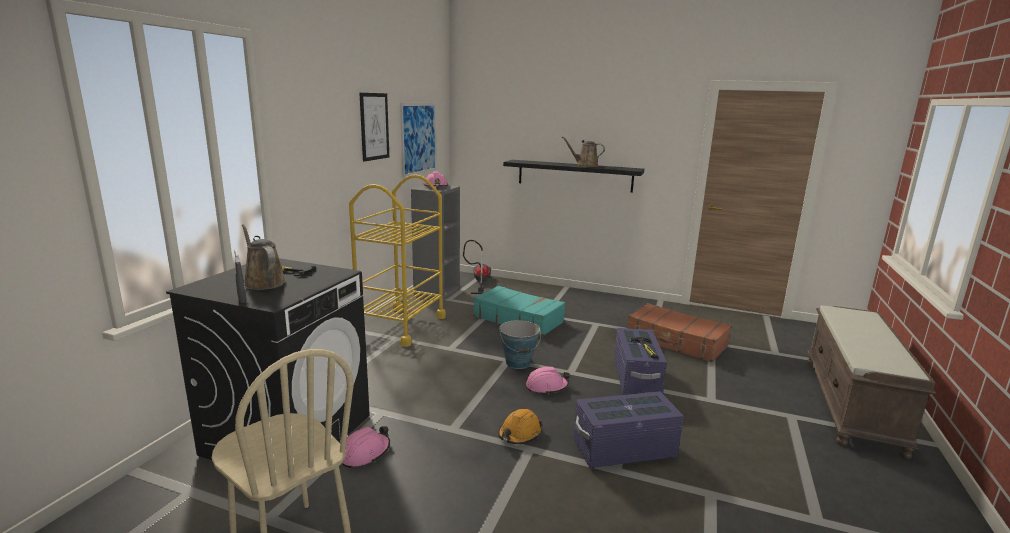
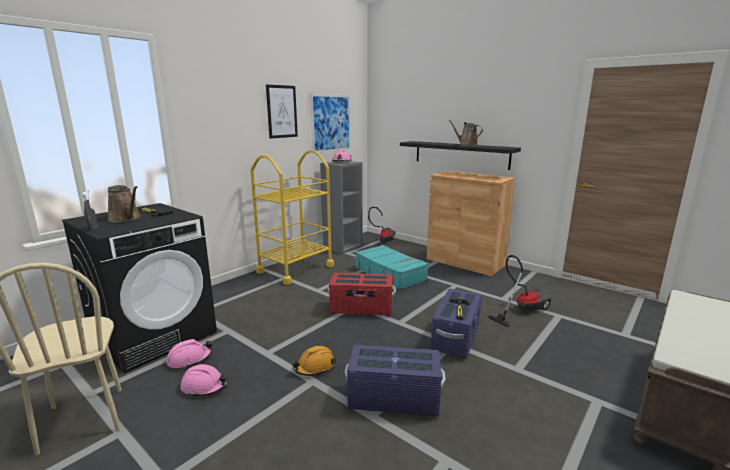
camera: 20 degrees right, 0 degrees up
(263, 282) = (126, 218): brown watering can -> brown watering can turned 150 degrees clockwise
(518, 363) = (361, 308): bucket -> red storage box
(546, 387) = (369, 332): pink hard hat -> pink hard hat (205, 386)
(587, 297) = (465, 262): none -> brown cabinet
(676, 342) = (522, 310): brown suitcase -> vacuum cleaner

